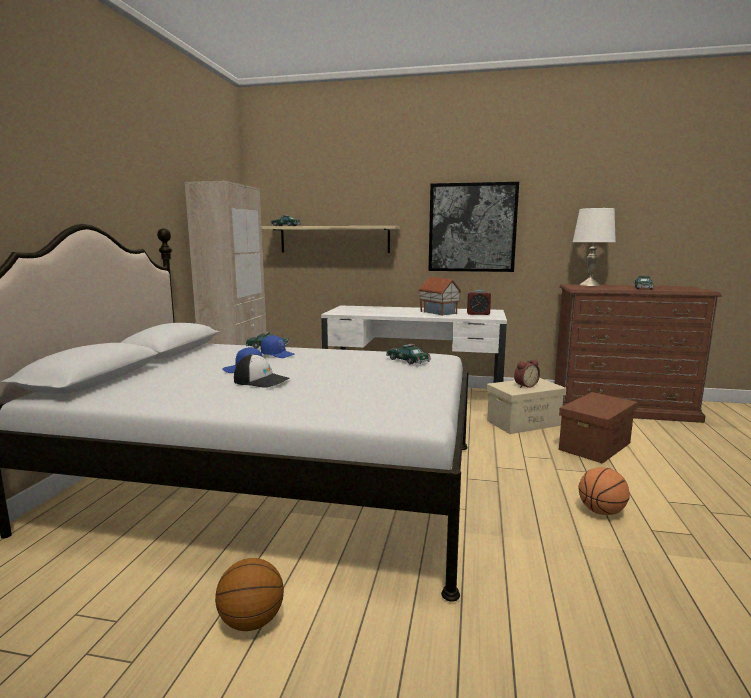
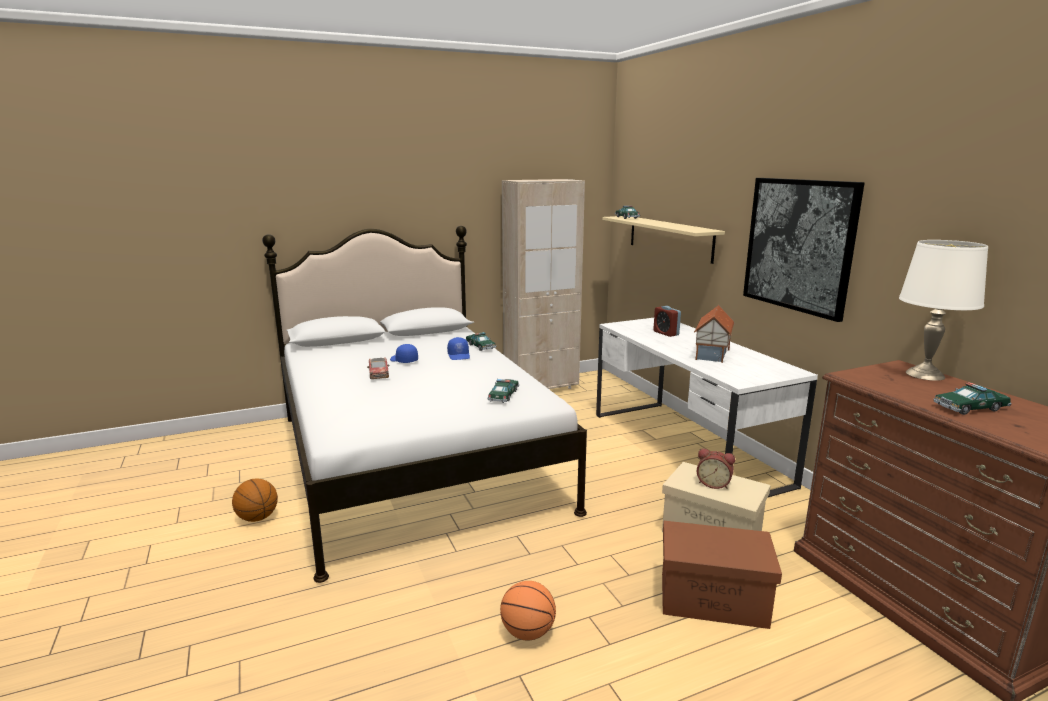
camera: 55 degrees right, 5 degrees up
(261, 380) = (378, 373): cap -> toy car
(478, 314) = (747, 370): alarm clock -> alarm clock (666, 333)

